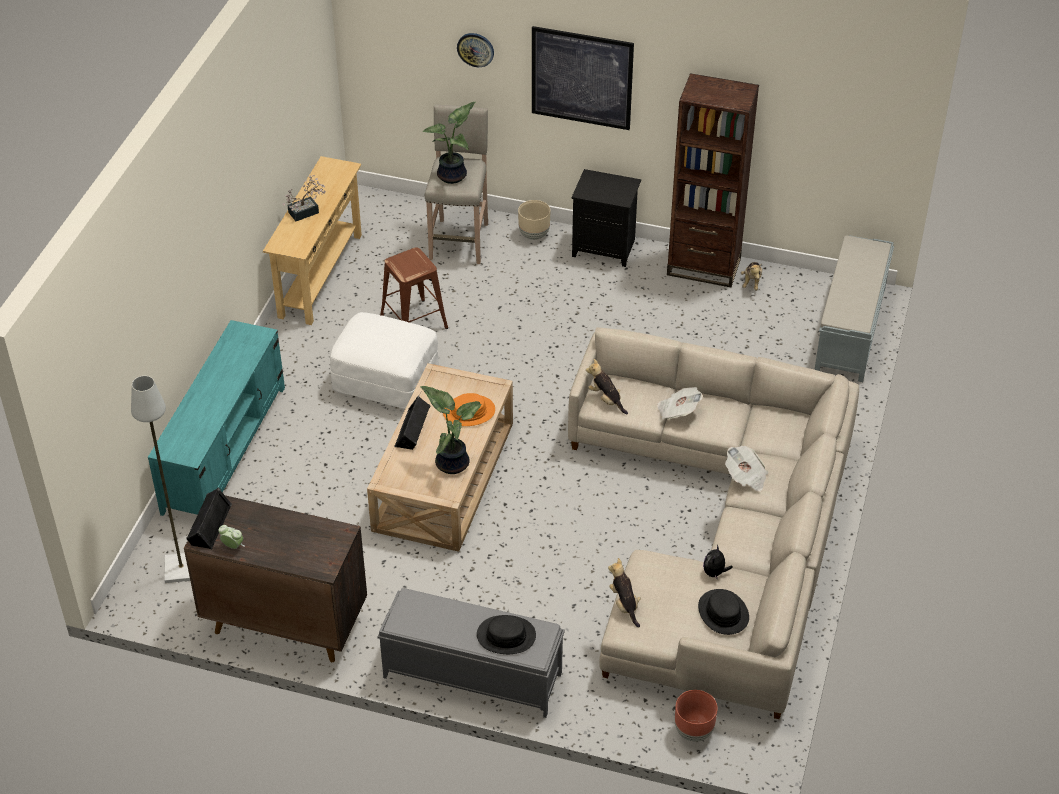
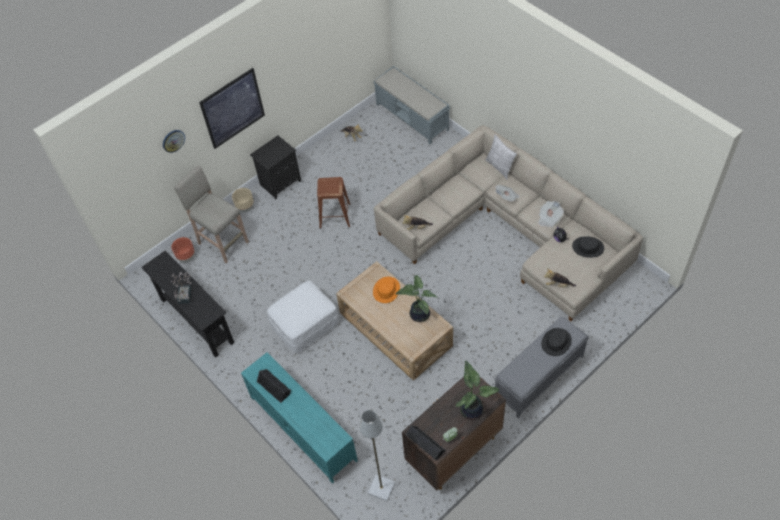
camera: 55 degrees left, 10 degrees up
(320, 275) = (196, 321): beige console table -> black console table
(413, 429) = (382, 321): black speaker -> black speaker (274, 386)
(414, 322) = (270, 292): brown stool -> brown stool (335, 215)
(454, 176) = (213, 211): potted plant -> potted plant (472, 409)
(677, 411) = (445, 203): newspaper -> newspaper (549, 218)
(693, 730) = (622, 300): brown planter -> brown planter (186, 257)
(703, 267) = (326, 150): brown bookcase -> none
(799, 445) = (499, 167): none -> pillow

